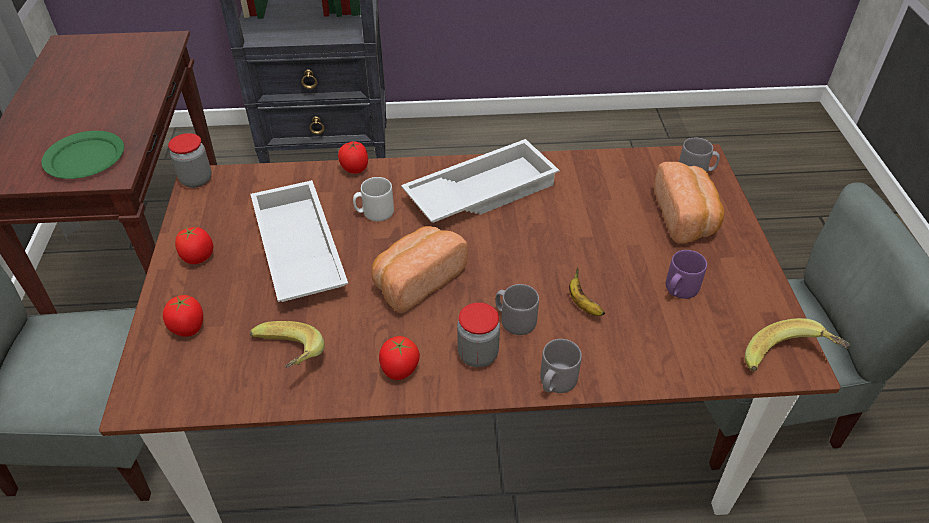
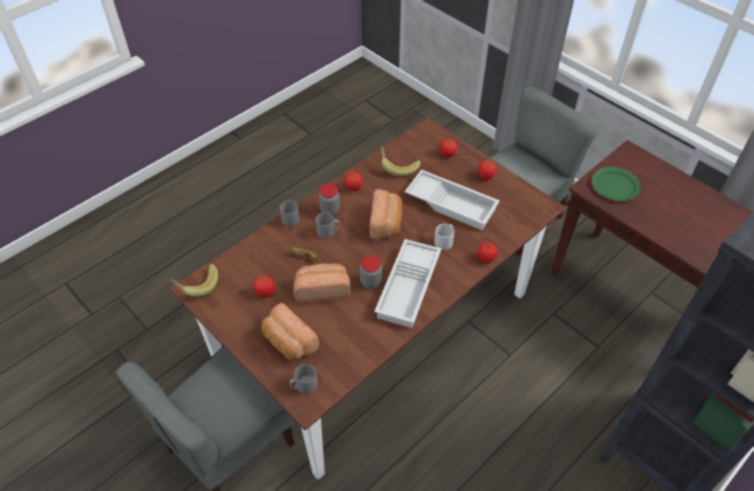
camera: 140 degrees right, 5 degrees up
(196, 180) = (545, 204): jar -> jar (371, 282)
(593, 250) = (322, 289): none -> bread
(679, 289) = (265, 292): purple mug -> tomato

